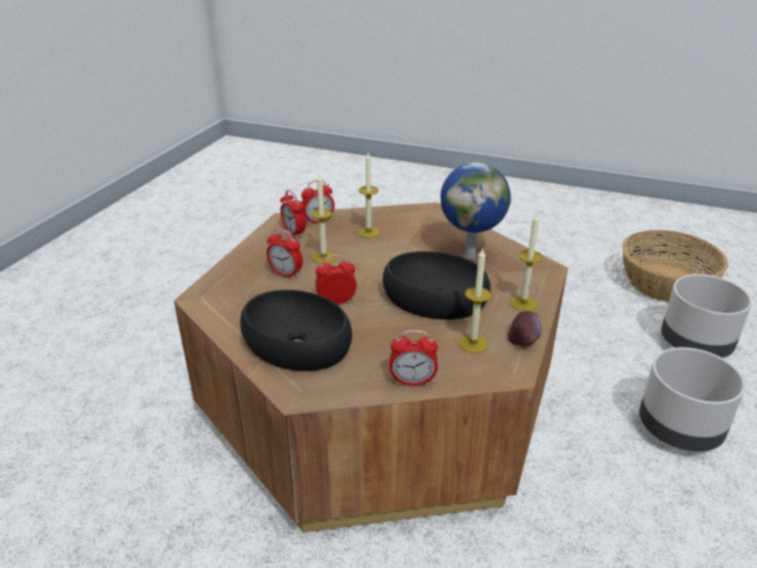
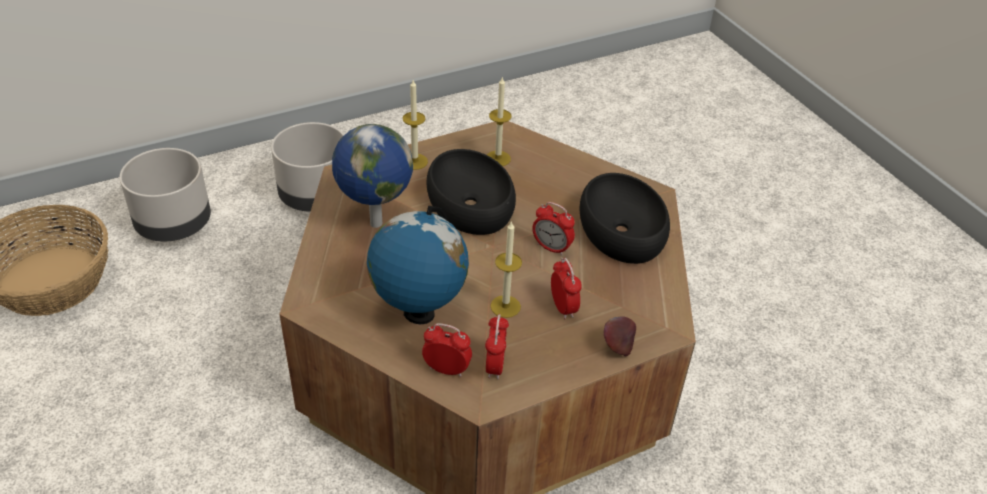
camera: 140 degrees left, 10 degrees up
(368, 232) = (418, 313): candle -> globe
(412, 382) = (571, 160): alarm clock -> none
(523, 341) = (463, 141): apple -> apple (617, 346)

